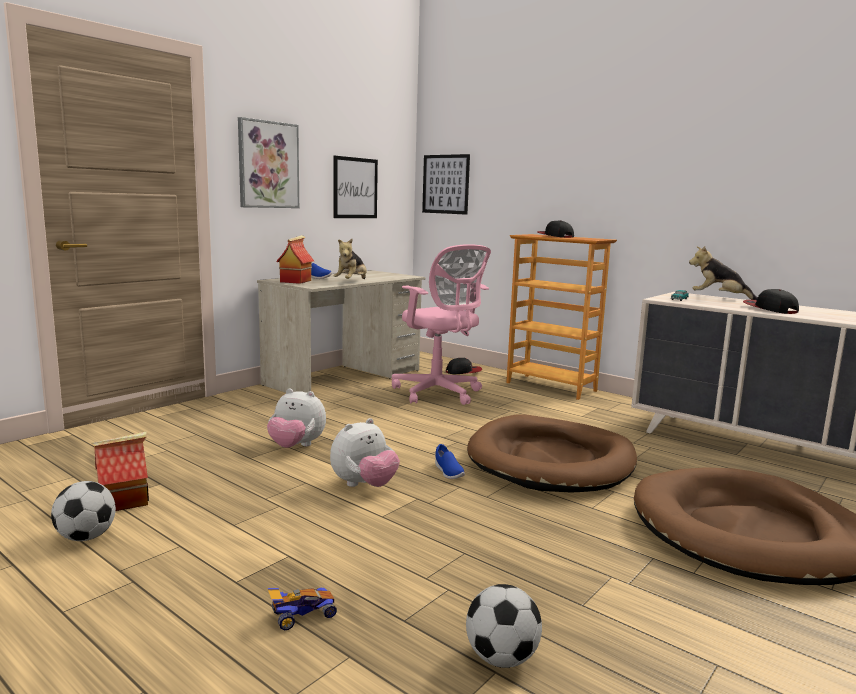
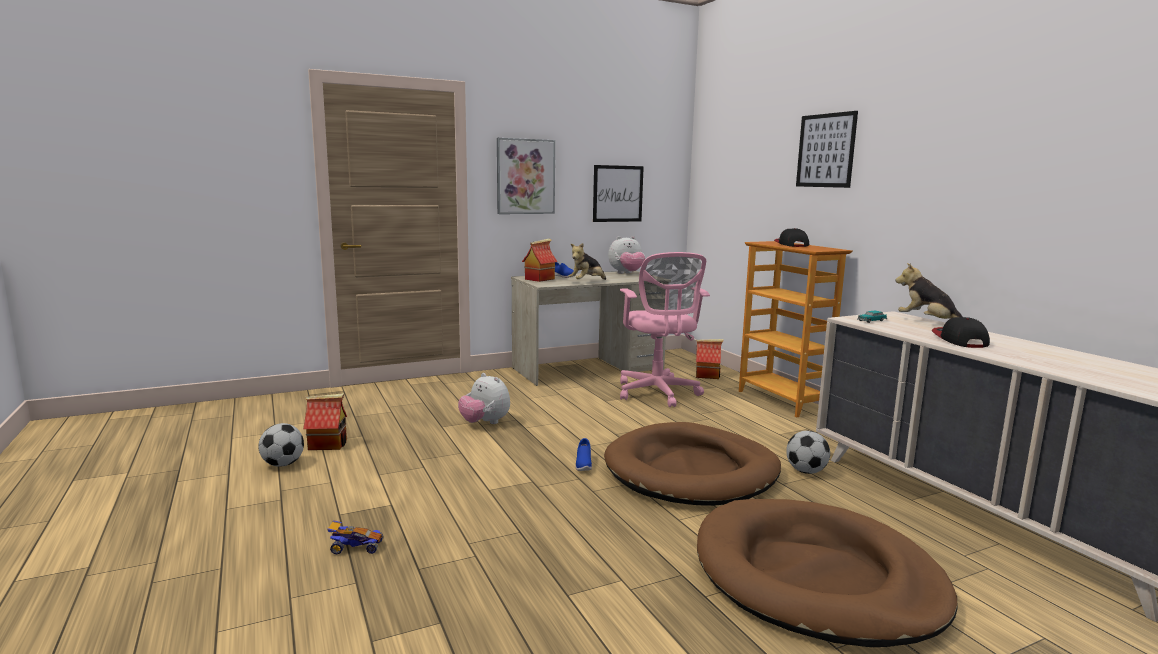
camera: 25 degrees right, 0 degrees up
(364, 485) = (502, 463): plush toy -> plush toy (626, 274)
(445, 184) = (712, 188): picture -> picture (825, 150)
(463, 371) = (707, 375): cap -> toy house
(501, 659) = (455, 614): football -> football (805, 471)

